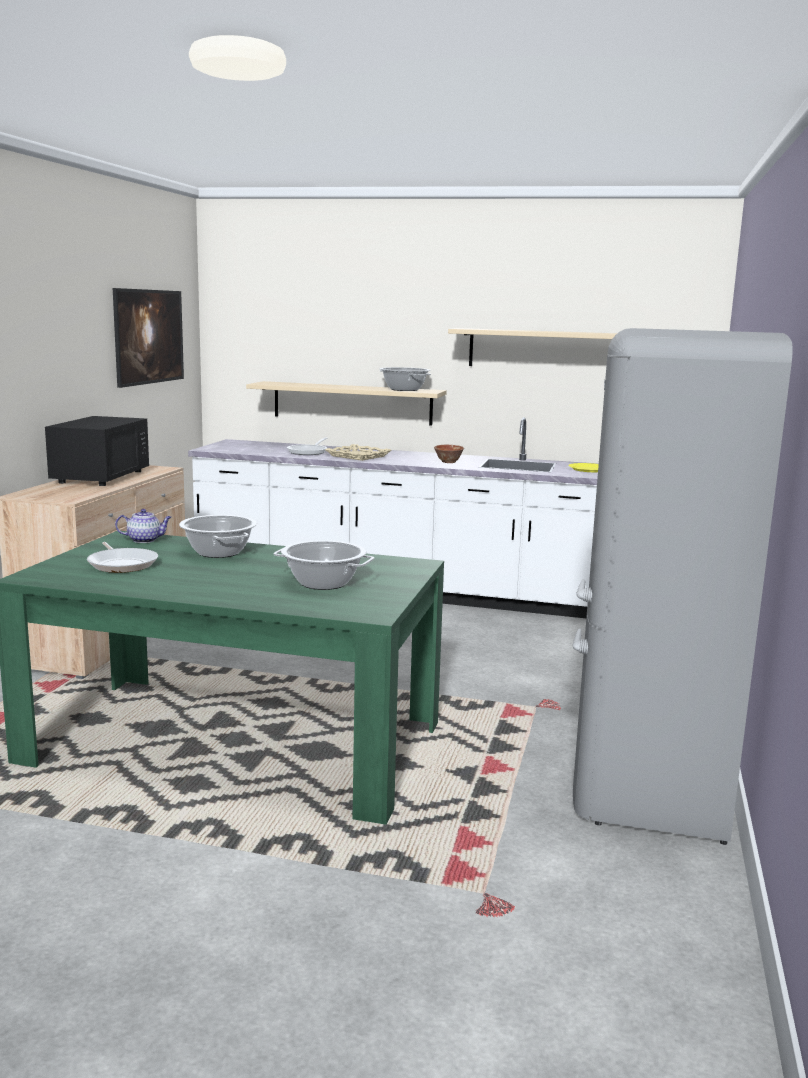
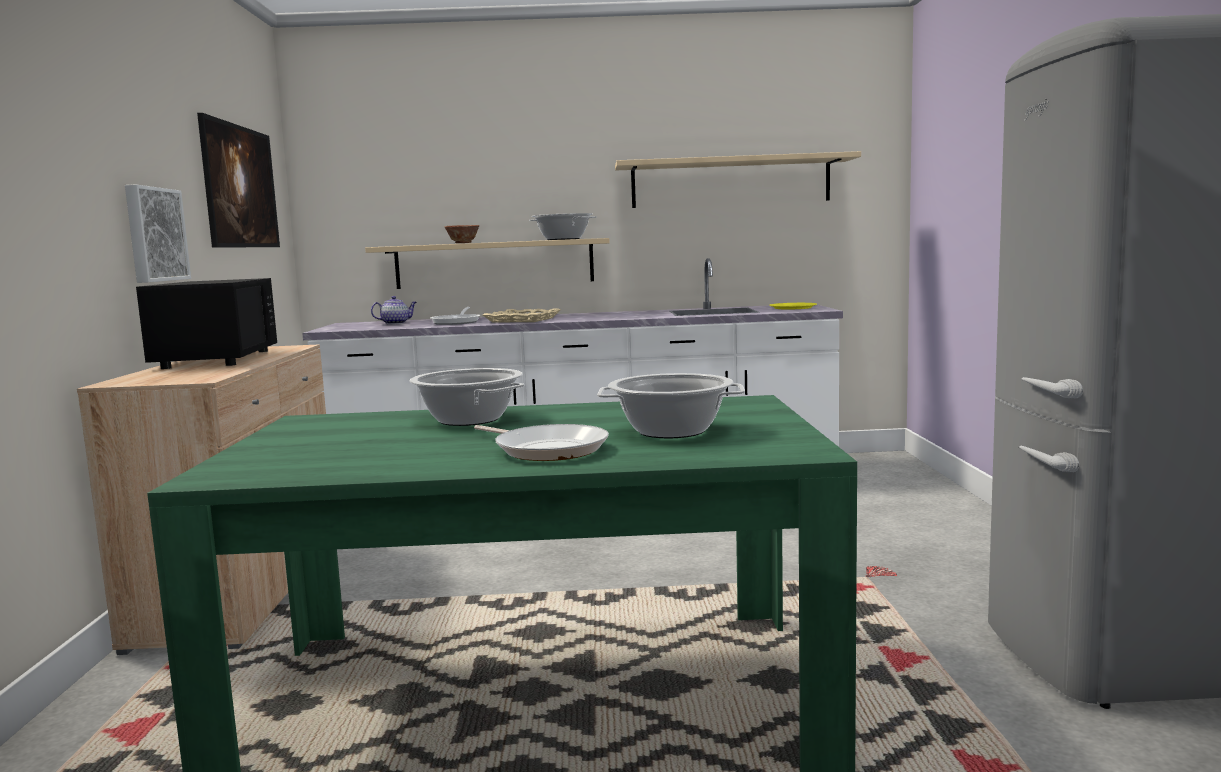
camera: 15 degrees left, 5 degrees down
(66, 385) = (154, 234): none -> picture
(122, 564) = (344, 447): frying pan -> frying pan (547, 449)
(145, 540) = (341, 420): teapot -> teapot (396, 323)
(448, 462) = (634, 315): bowl -> bowl (463, 243)

